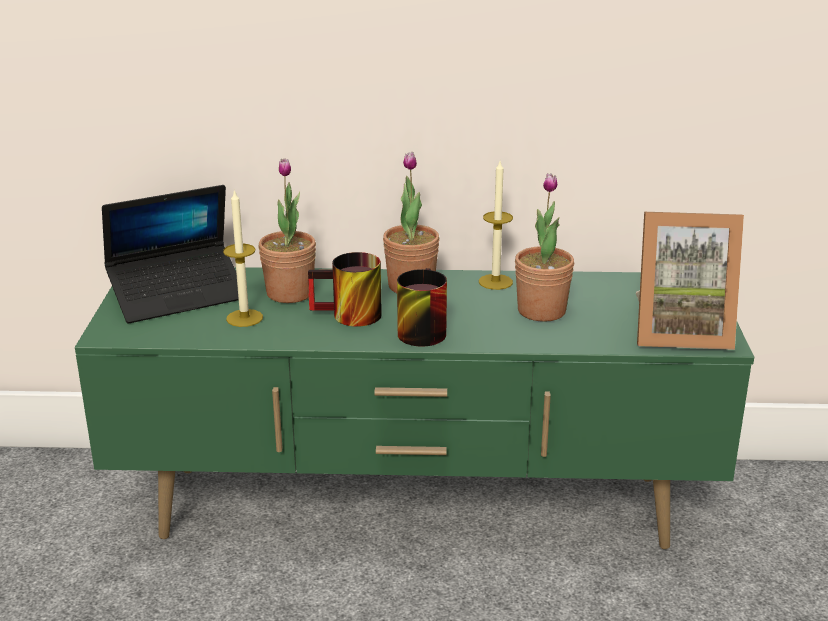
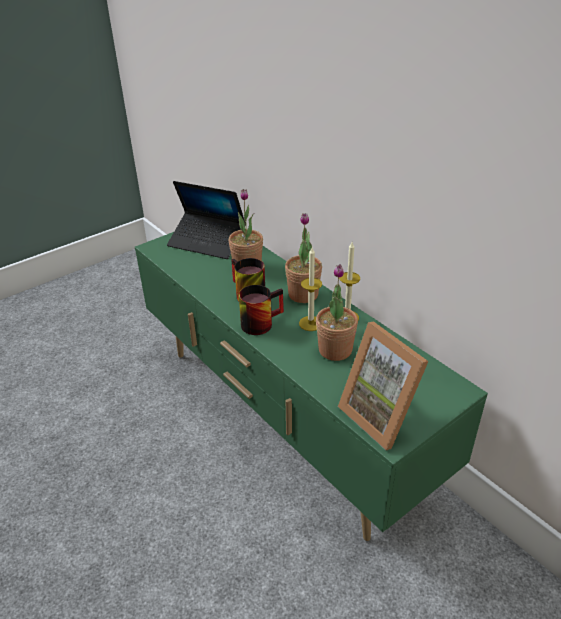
camera: 50 degrees right, 10 degrees up
(244, 318) = (208, 269): candle -> candle (310, 323)

